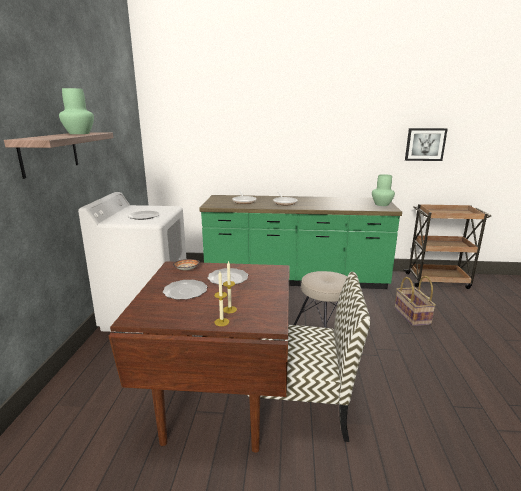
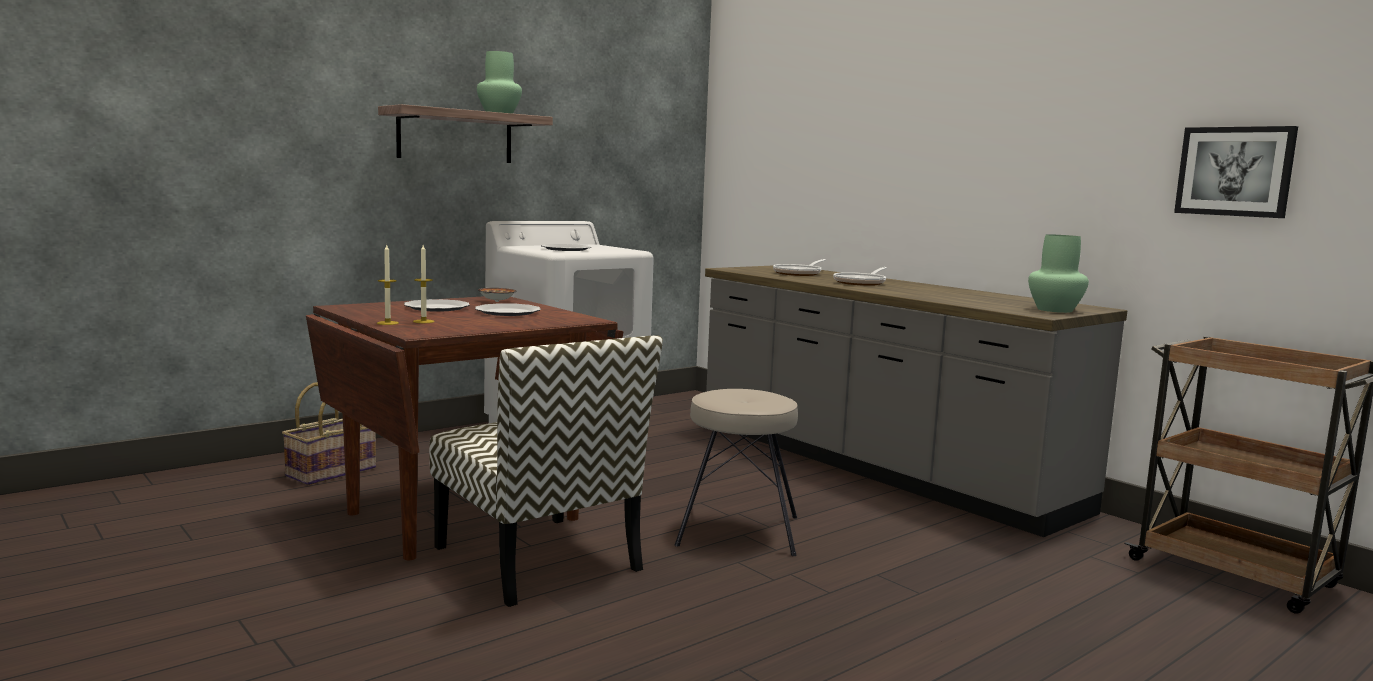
camera: 45 degrees right, 10 degrees down
(295, 279) = (876, 467): green counter -> grey counter
(411, 315) = (987, 578): basket -> basket (331, 472)

